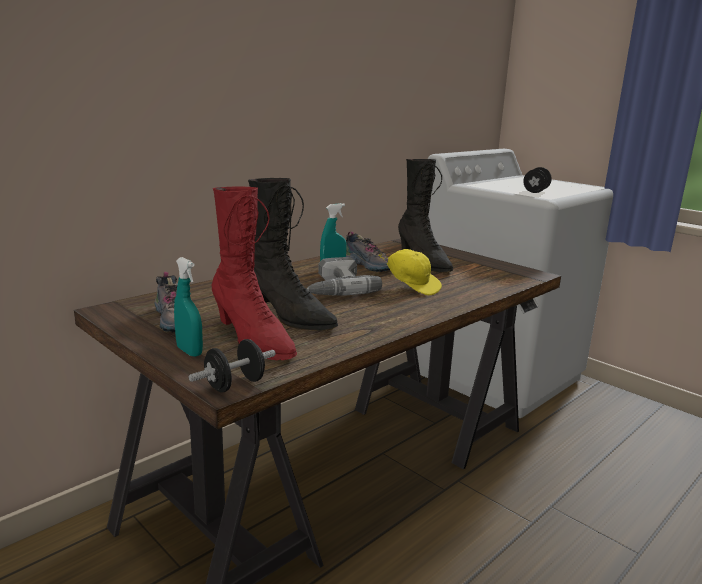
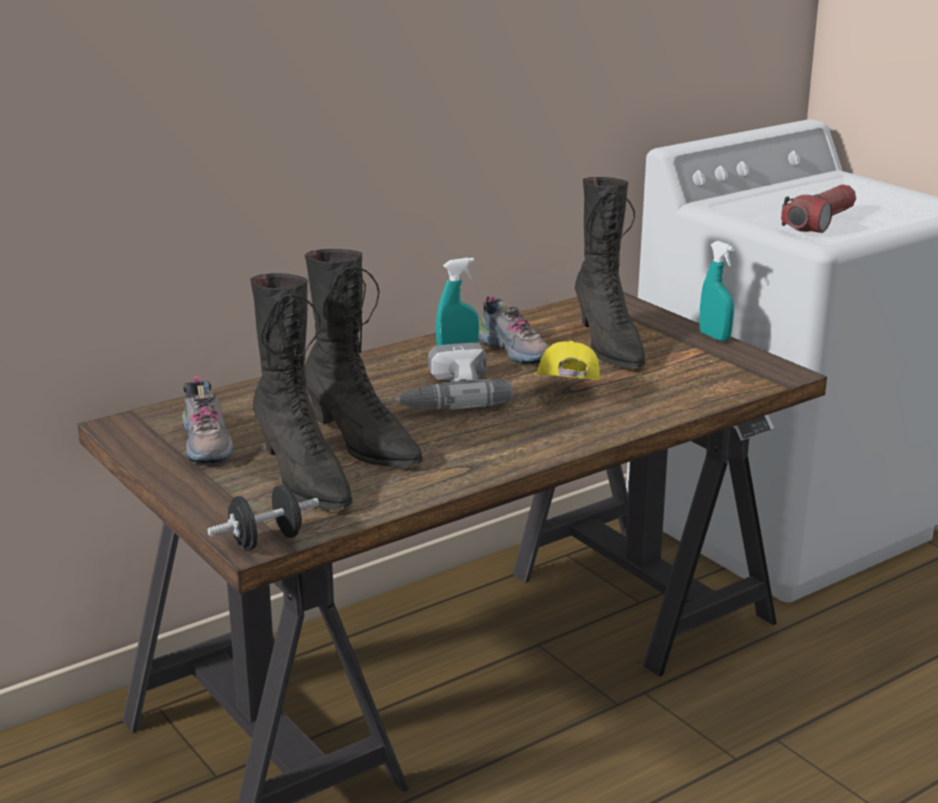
camera: 10 degrees right, 5 degrees up
(189, 351) = (219, 493): turquoise spray bottle -> turquoise spray bottle (714, 336)
(252, 340) = (303, 479): red boot -> black boot
(412, 287) = (566, 394): yellow cap -> yellow cap turned 135 degrees counterclockwise
(535, 191) = (819, 222): black dumbbell -> flashlight

